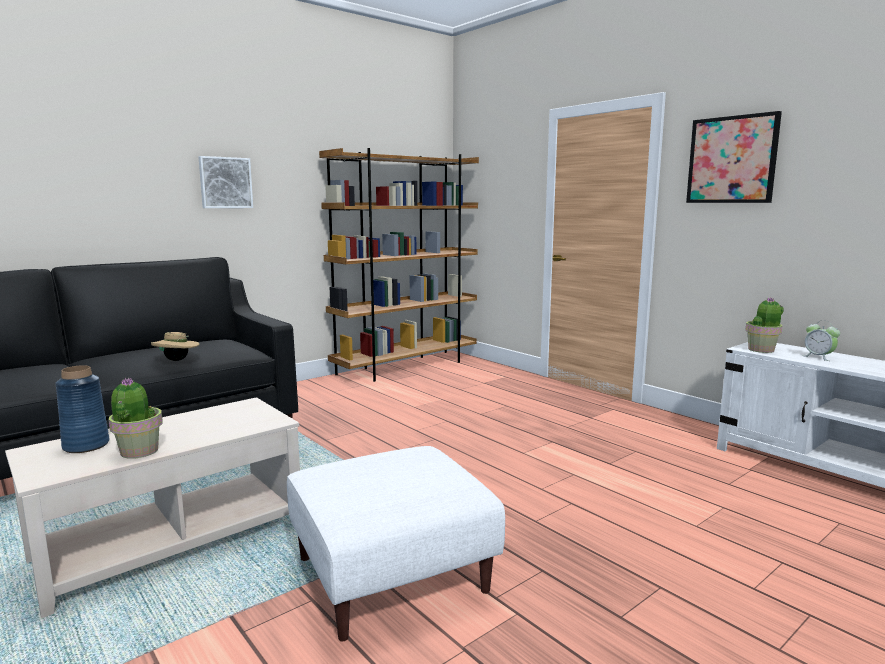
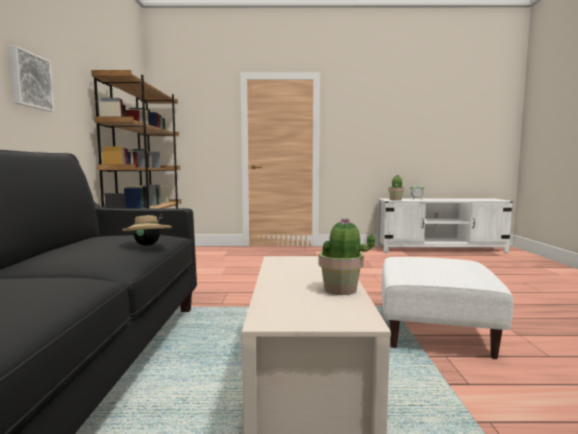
camera: 50 degrees left, 5 degrees down
(86, 445) = (292, 302): blue vase -> none
(732, 160) = (359, 111): picture -> none

